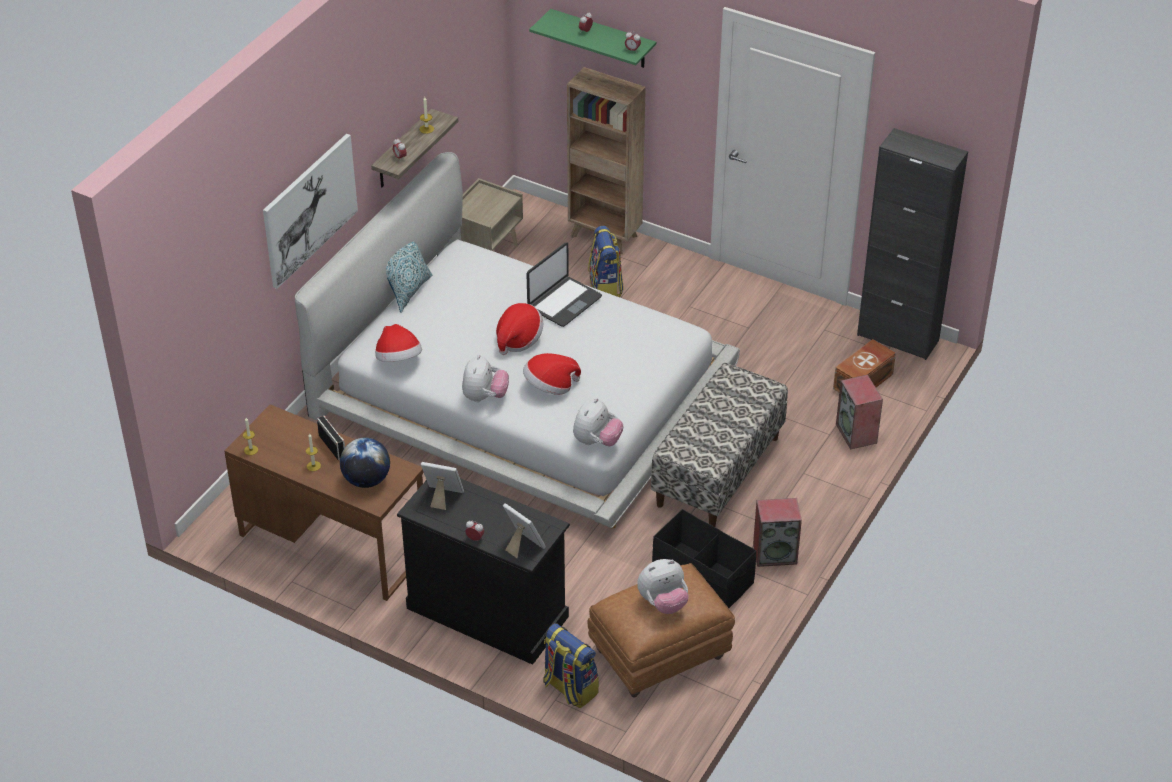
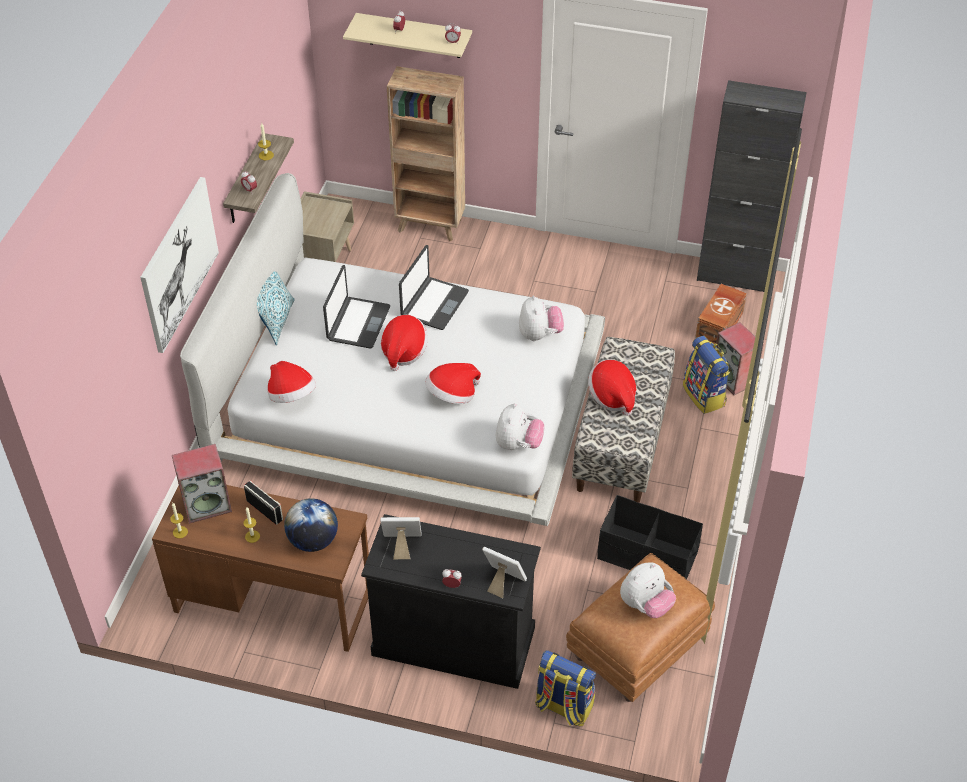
camera: 15 degrees left, 5 degrees up
(484, 306) = (357, 323): none -> laptop
(484, 397) = (391, 418): plush toy -> plush toy (539, 334)
(602, 39) = (414, 36): green shelf -> beige shelf
(606, 287) = (449, 276): backpack -> backpack (704, 395)
(706, 417) = (612, 396): none -> hat
(775, 553) = (706, 516): speaker -> speaker (207, 504)

